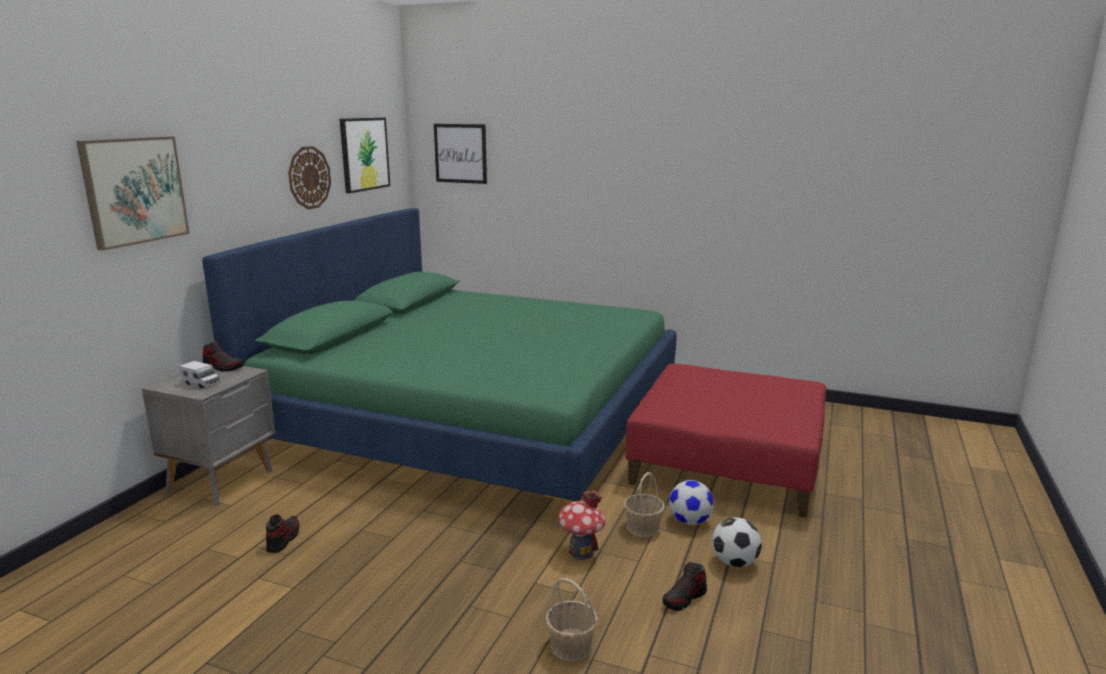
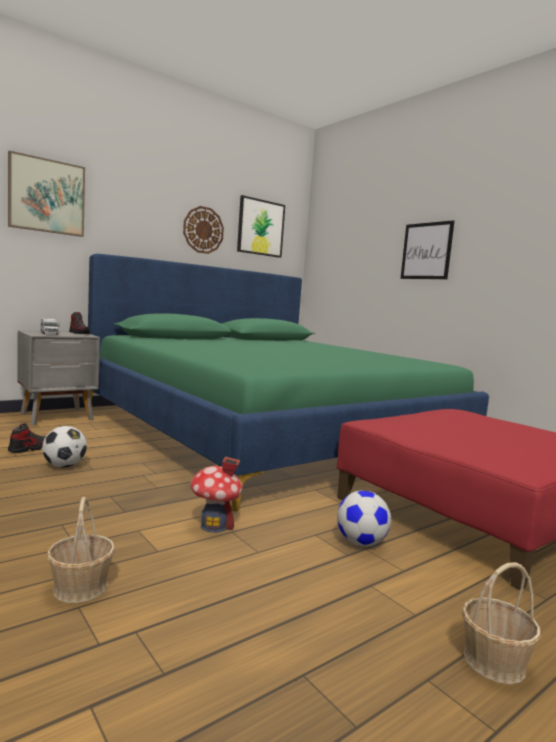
camera: 30 degrees right, 10 degrees down
(460, 153) = (338, 235): picture -> picture (426, 251)
(642, 527) = (302, 530): basket -> basket (493, 661)
(684, 598) = (255, 600): shoe -> none
(734, 562) = (364, 594): football -> football (64, 466)

